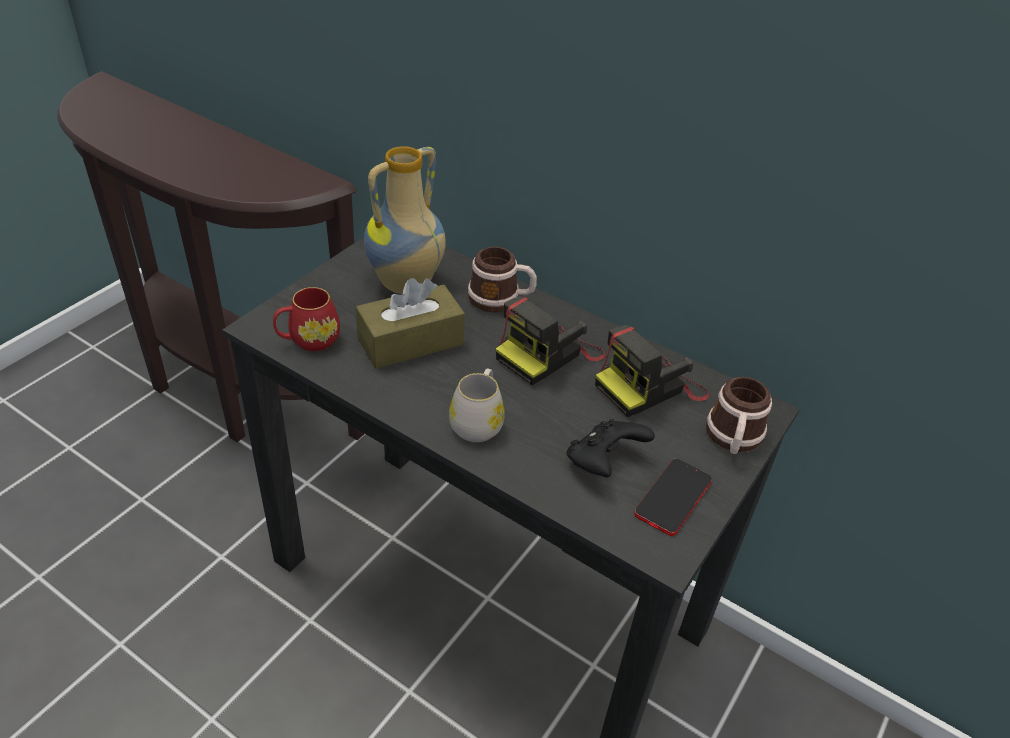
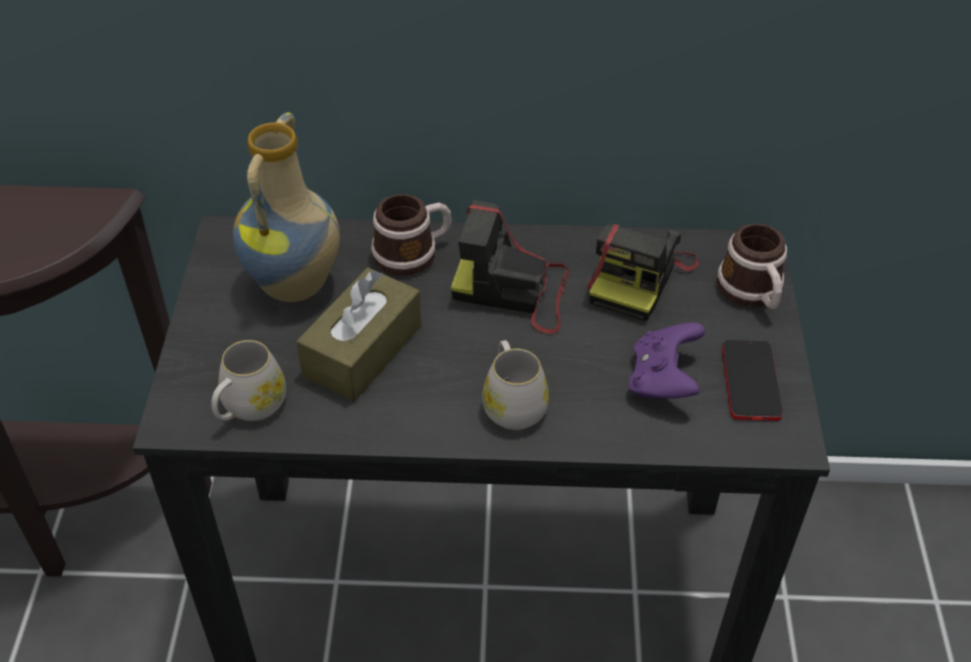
camera: 30 degrees left, 5 degrees up
(308, 340) = (249, 408): red mug -> white mug
(548, 353) = (514, 291): camera -> camera turned 90 degrees clockwise
(603, 462) = (663, 380): black game controller -> purple game controller

